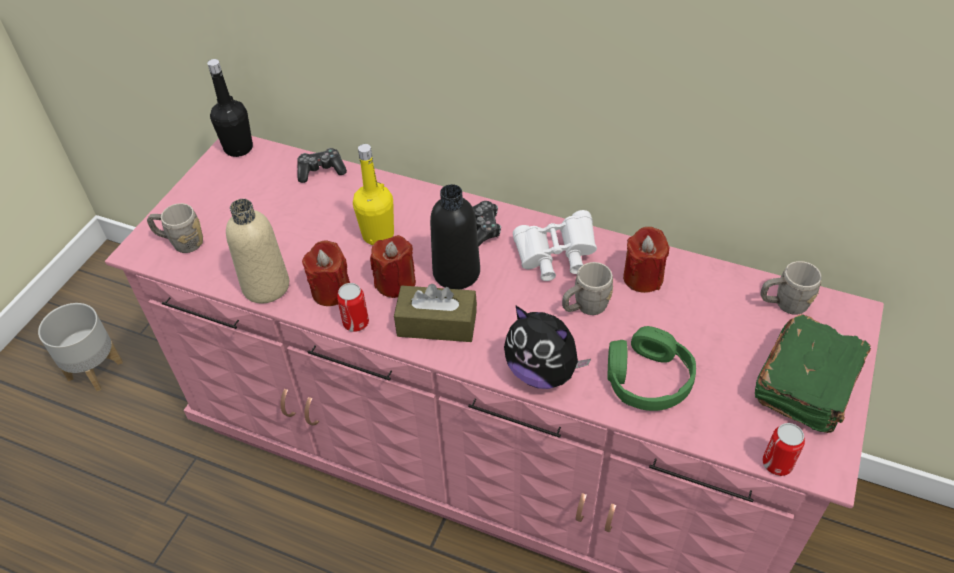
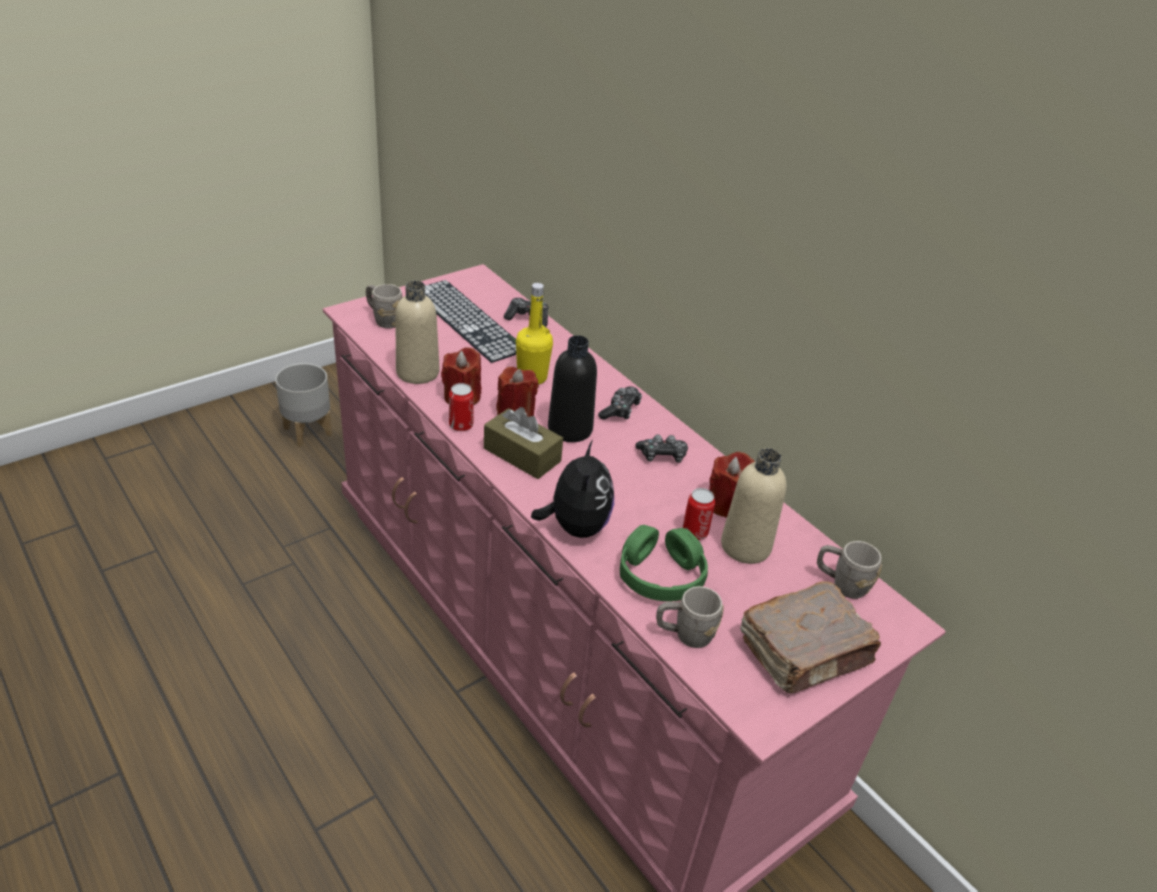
camera: 25 degrees right, 10 degrees down
(238, 148) = (480, 279): black bottle -> none
(265, 201) = (467, 320): none -> keyboard
(542, 372) = (575, 526): plush toy -> plush toy turned 150 degrees counterclockwise
(555, 257) = (662, 456): white binoculars -> game controller
(585, 307) = (654, 501): grey mug -> grey mug (685, 634)
(689, 311) = (745, 546): none -> beige bottle
(777, 463) = (719, 692): can -> can (694, 532)
(808, 384) = (806, 652): green book -> brown book

